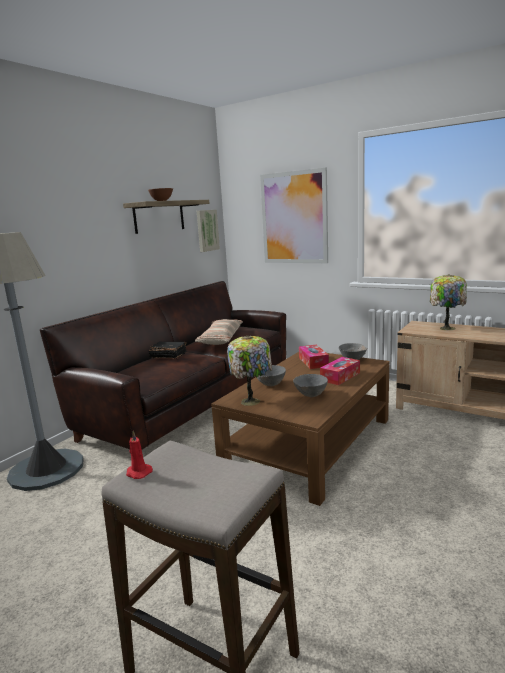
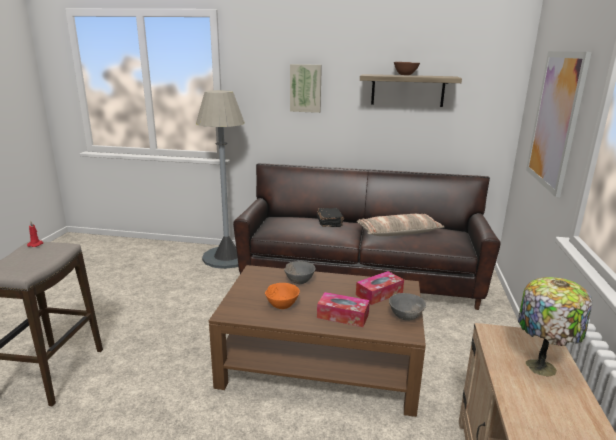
camera: 65 degrees right, 5 degrees up
(207, 230) = (484, 113): picture -> picture (305, 88)
(252, 401) = (256, 280): table lamp -> none
(310, 395) = (281, 306): grey bowl -> orange bowl

